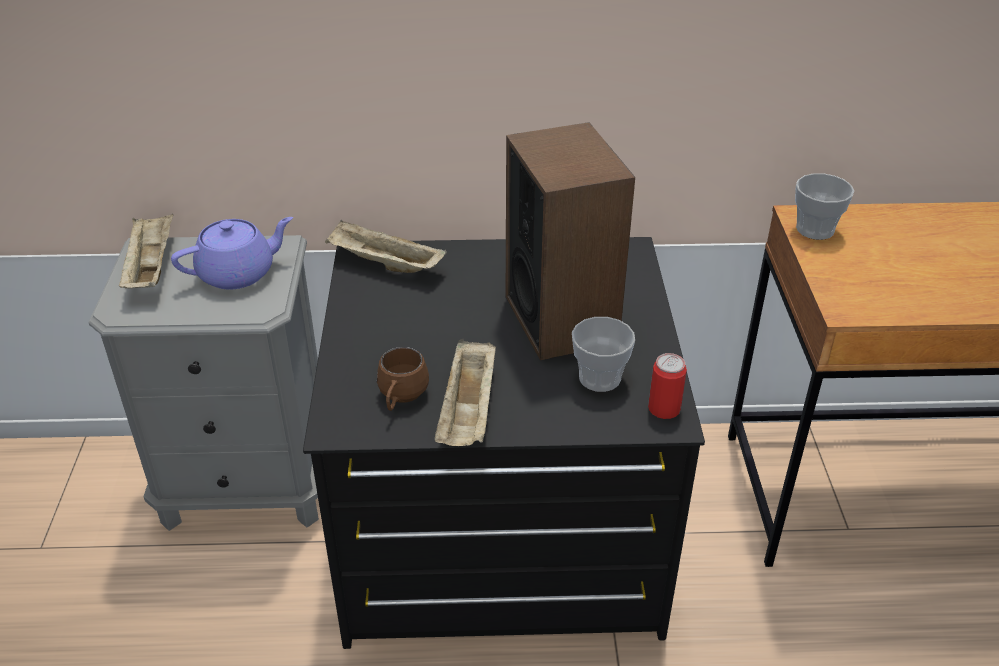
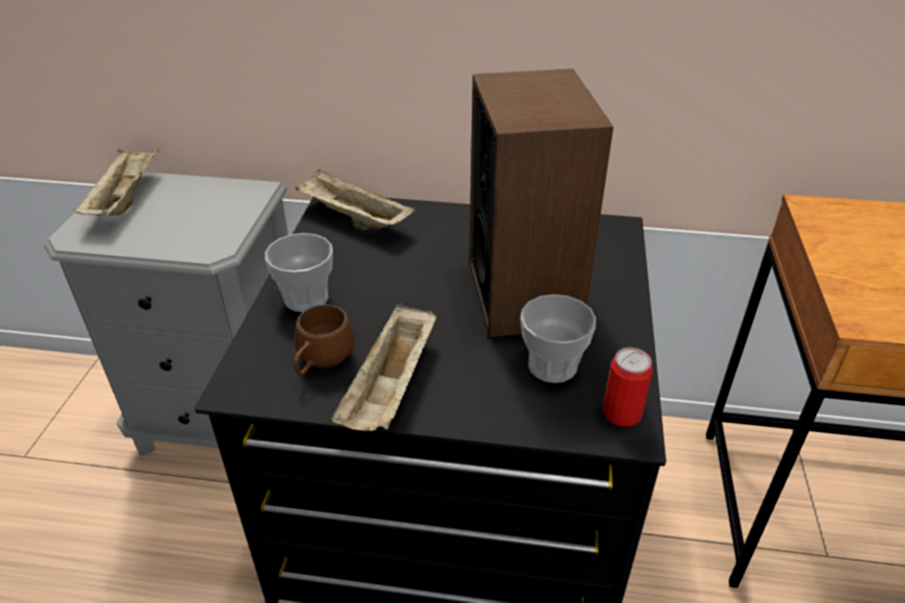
camera: 10 degrees right, 0 degrees up
(238, 273) = (205, 212): purple teapot -> none
(815, 229) = (831, 223): cup -> cup (306, 298)

